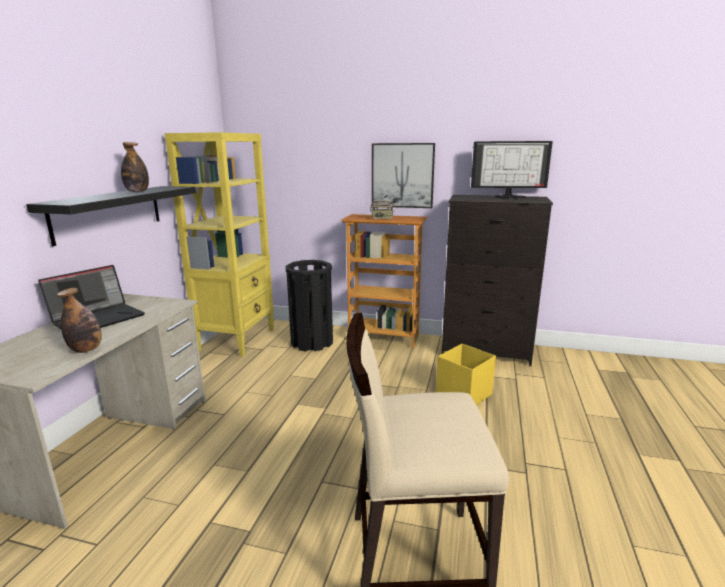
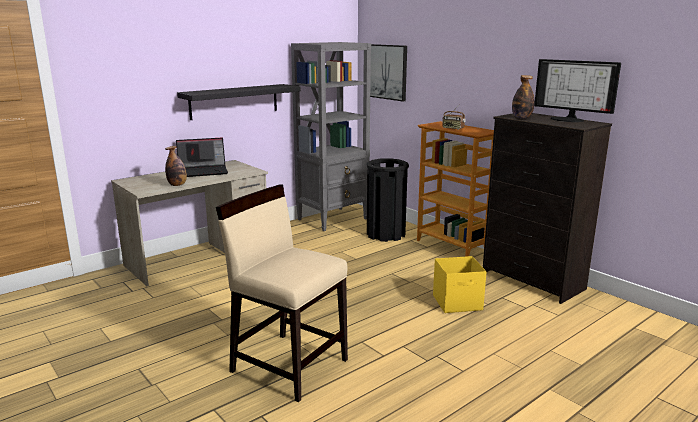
camera: 35 degrees right, 0 degrees up
(137, 191) = (252, 88): bottle -> bottle (521, 118)
(237, 339) = (333, 219): yellow bookcase -> grey bookcase
(402, 175) = (484, 88): picture -> picture (387, 72)

